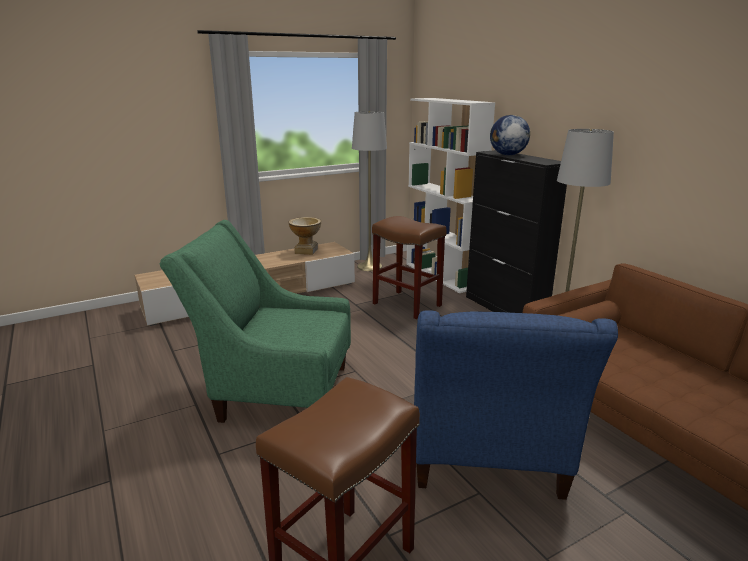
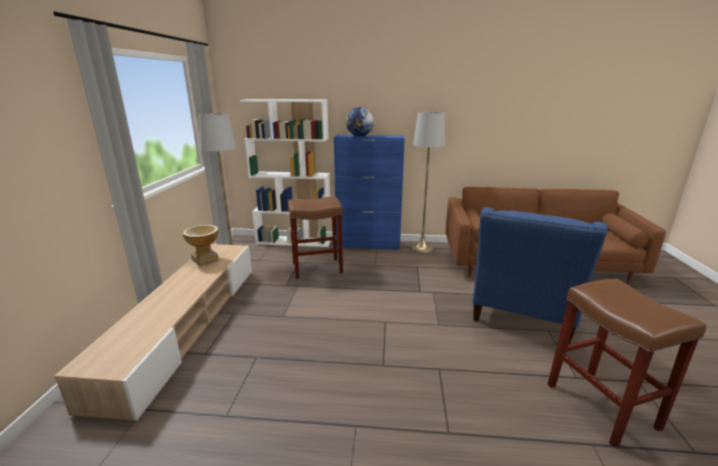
camera: 55 degrees left, 0 degrees up
(275, 391) = (378, 369): green armchair -> none
(486, 461) = (521, 316): blue armchair -> blue armchair turned 75 degrees clockwise
(505, 309) = (368, 244): black cabinet -> blue cabinet

